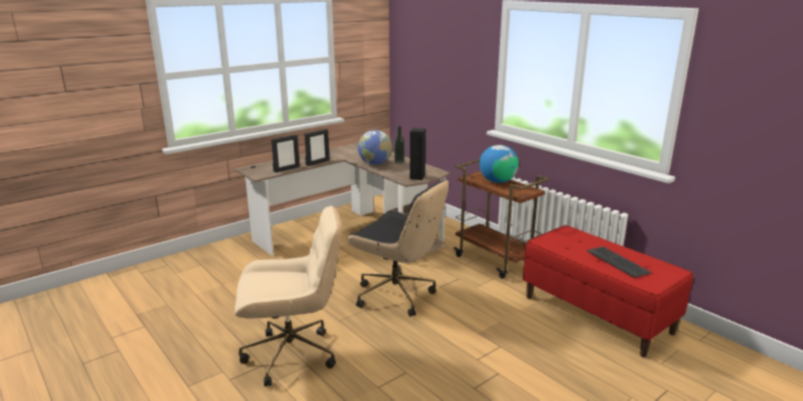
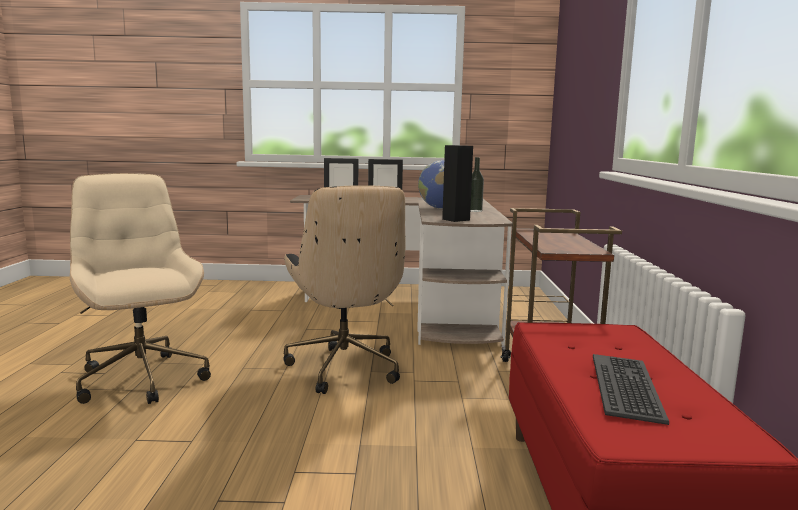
camera: 40 degrees right, 10 degrees down
(294, 355) = (141, 377): beige office chair -> beige office chair turned 150 degrees counterclockwise
(497, 181) = (560, 238): globe -> none

